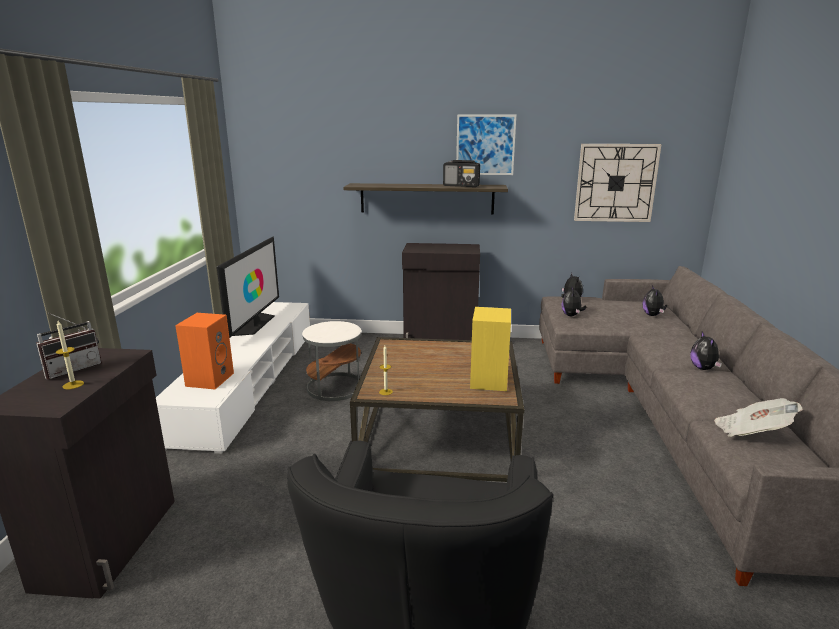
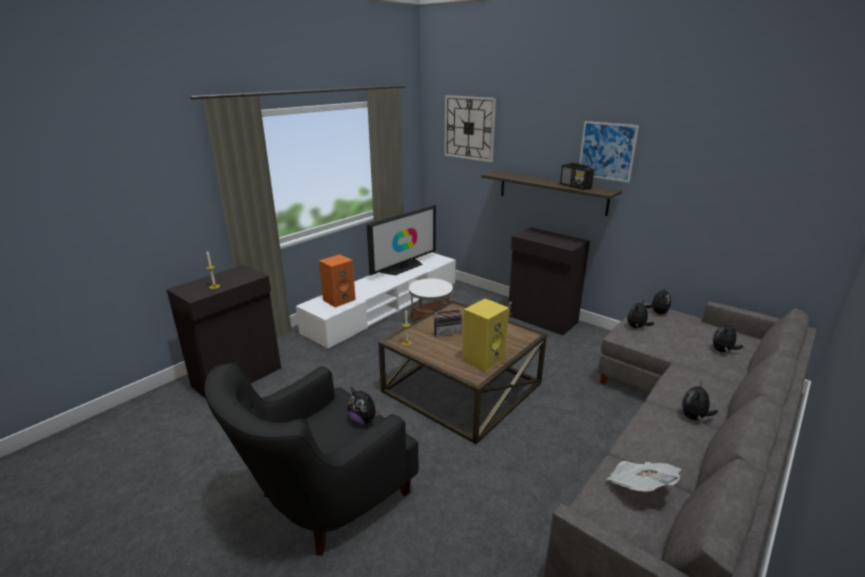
camera: 35 degrees right, 5 degrees up
(72, 369) = (225, 277): radio -> radio (447, 332)
(450, 488) = (363, 420): none -> plush toy
(615, 183) = (737, 205): wall clock -> wall clock (469, 128)

